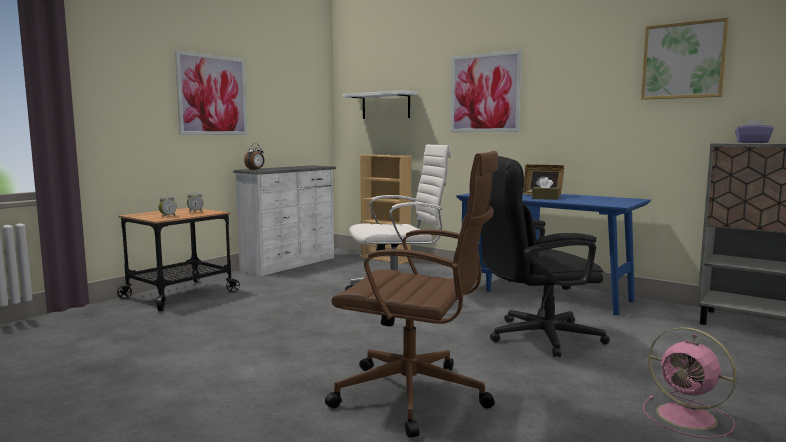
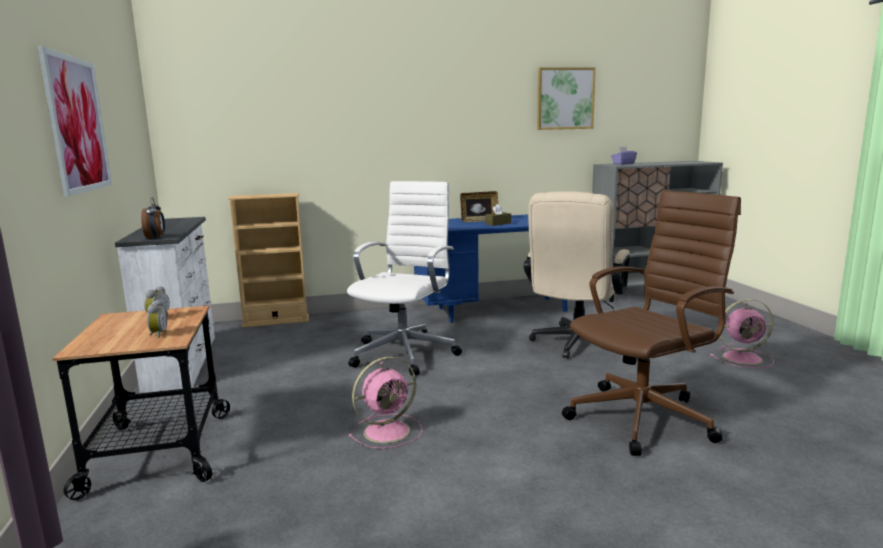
camera: 50 degrees left, 5 degrees up
(267, 327) = (389, 430): none -> pink fan
(386, 106) = (248, 132): white shelf -> none
(485, 93) = (387, 120): picture -> none
(534, 337) = (575, 345): black office chair -> beige office chair

